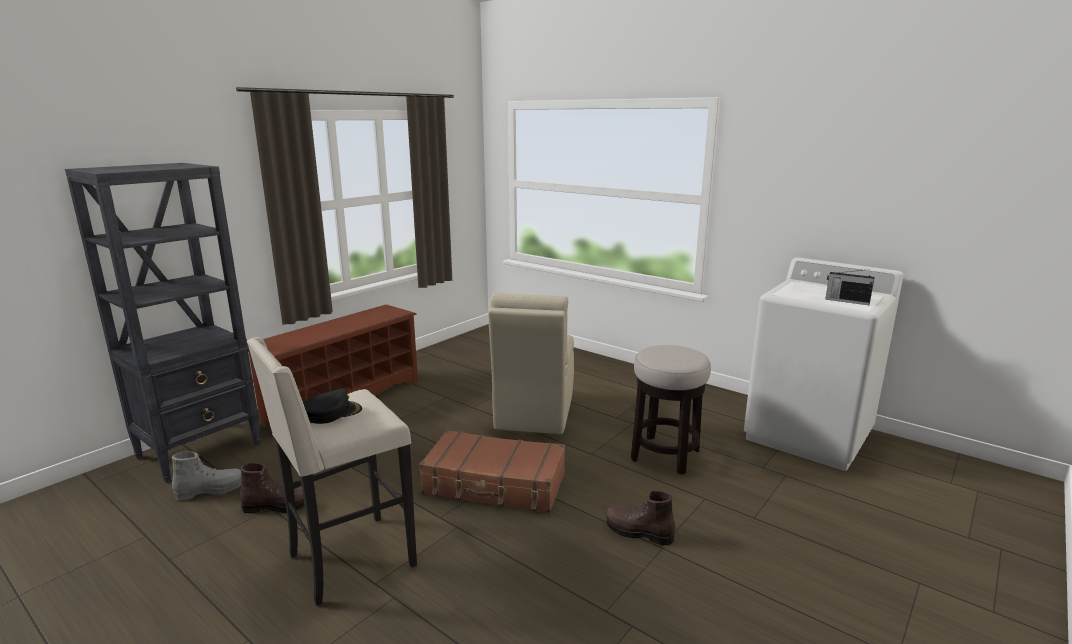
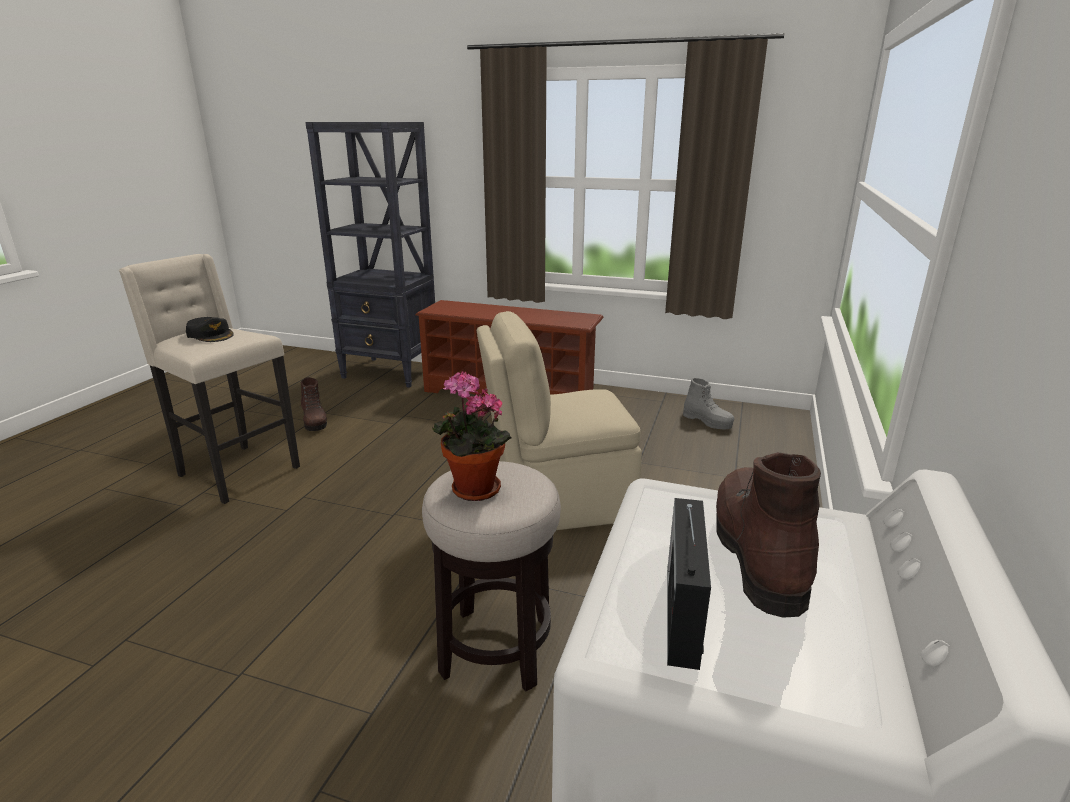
camera: 70 degrees right, 5 degrees up
(210, 490) = (334, 394): grey boot -> grey boot (707, 421)
(494, 484) = (370, 513): brown suitcase -> none
(638, 532) = (276, 646): brown boot -> brown boot (757, 552)
(676, 357) = (471, 491): none -> potted plant

